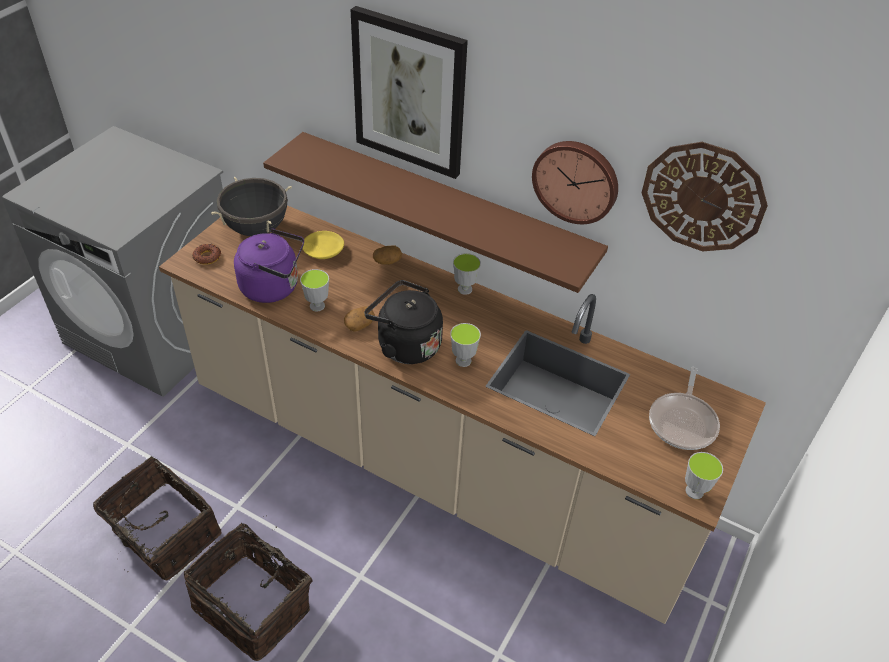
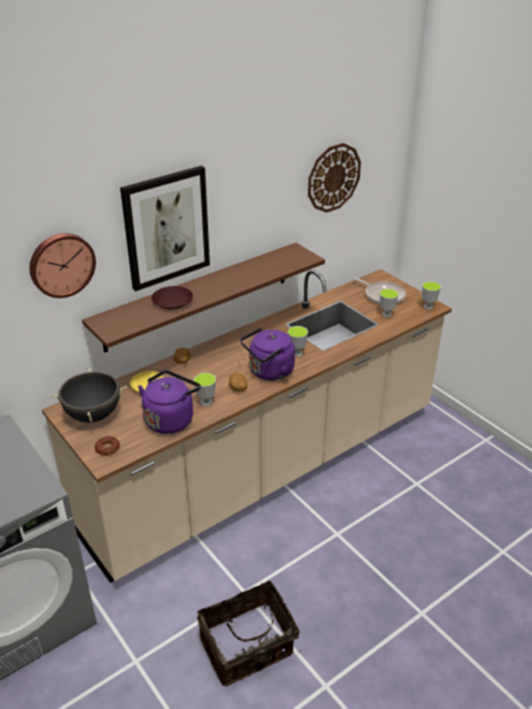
camera: 65 degrees left, 10 degrees down
(254, 604) = (336, 599): basket -> none
(376, 181) = (172, 301): none -> brown plate
(405, 344) = (269, 372): black kettle -> purple kettle
(464, 289) = (234, 336): cup -> cup (386, 314)
(576, 180) = (274, 214): wall clock -> wall clock (61, 264)

